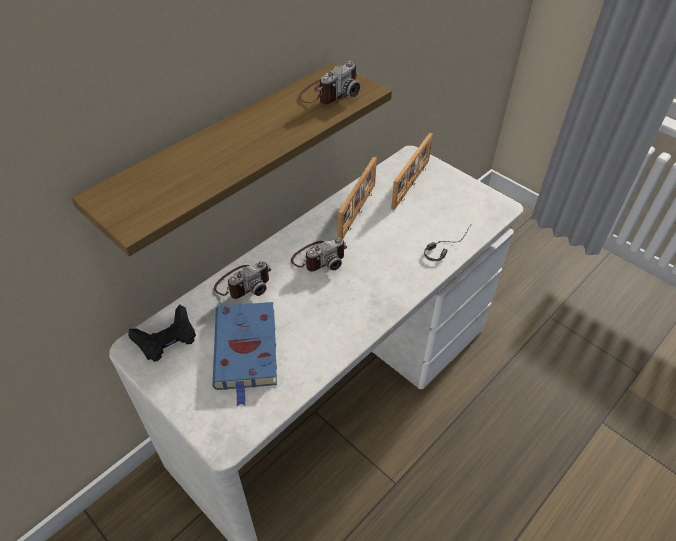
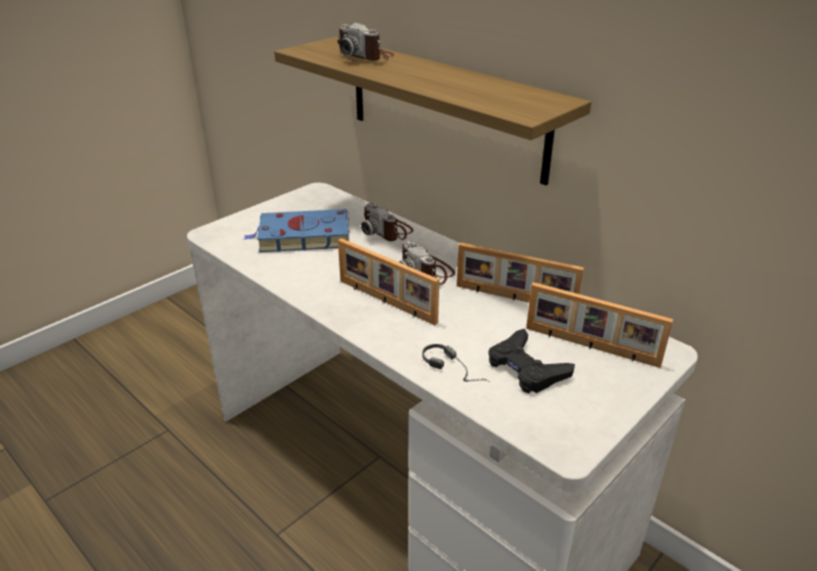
camera: 90 degrees right, 15 degrees down
(166, 338) = (324, 201): black game controller -> black game controller (526, 368)
(329, 93) = (511, 98): camera -> camera (366, 56)
(364, 283) = (385, 302): none -> picture frame

